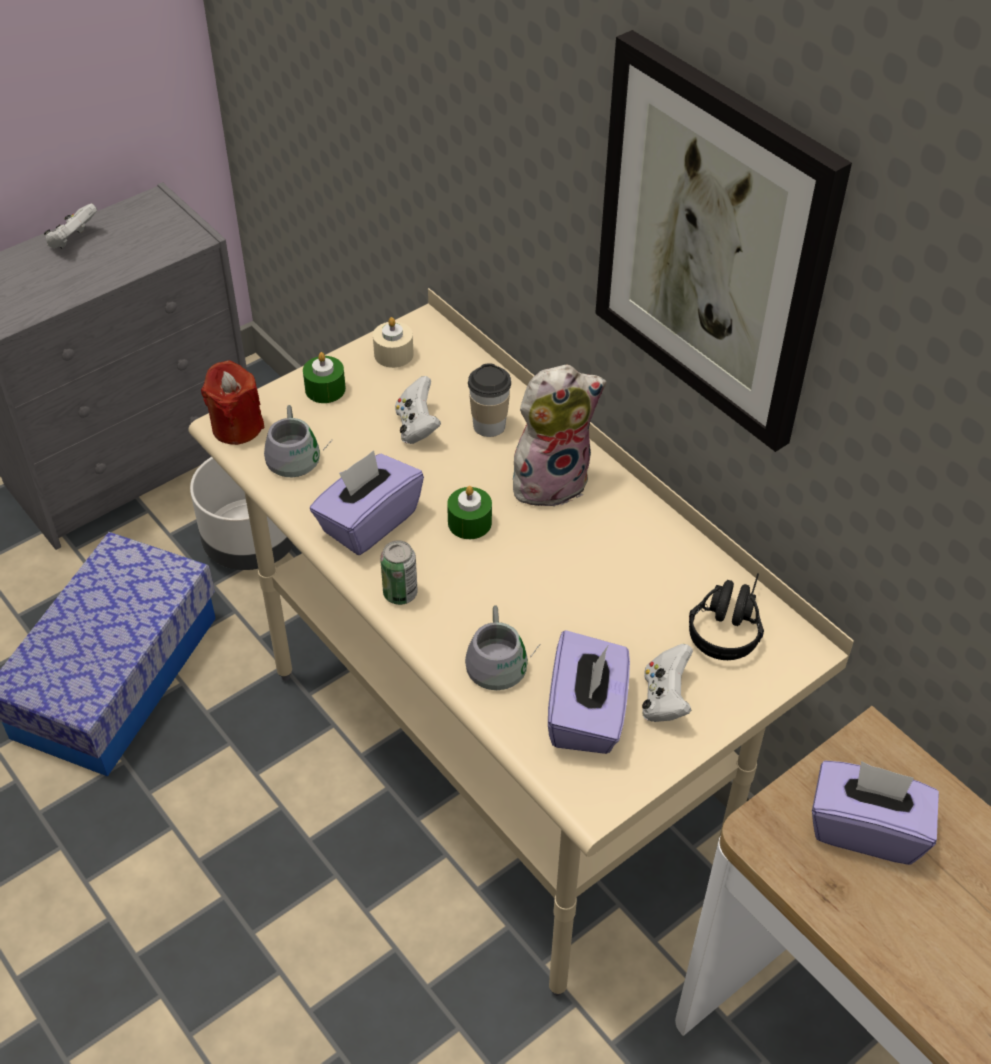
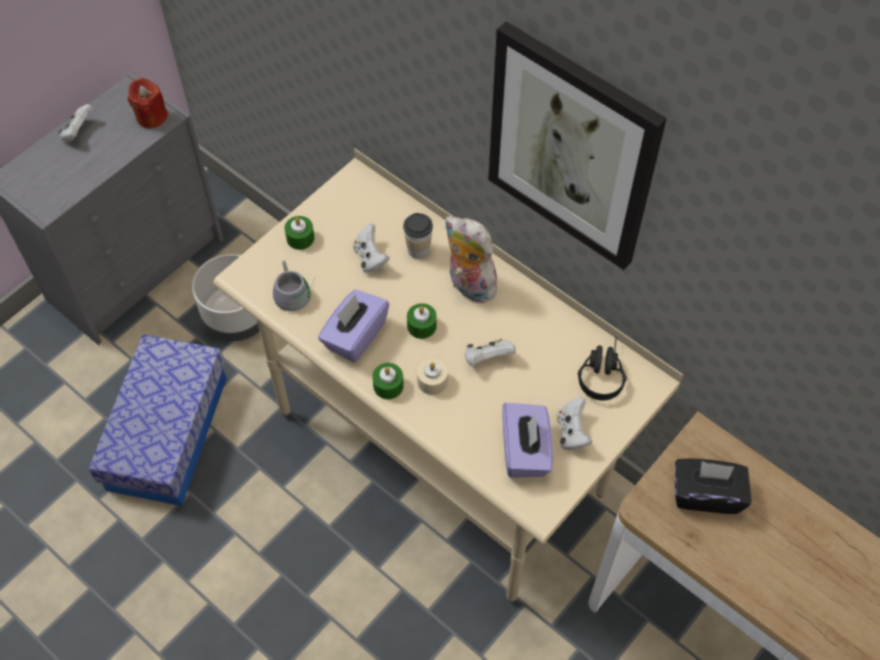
camera: 10 degrees left, 10 degrees up
(237, 427) = (247, 277): red candle -> red candle (151, 117)
(393, 354) = (340, 203): beige candle -> beige candle (432, 381)
(400, 593) = (388, 385): can -> green candle
(503, 659) = (465, 422): grey mug -> none
(551, 480) = (468, 285): plush toy -> plush toy turned 105 degrees counterclockwise
(557, 579) = (487, 358): none -> white game controller
(866, 828) = (706, 494): purple tissue box -> black tissue box

